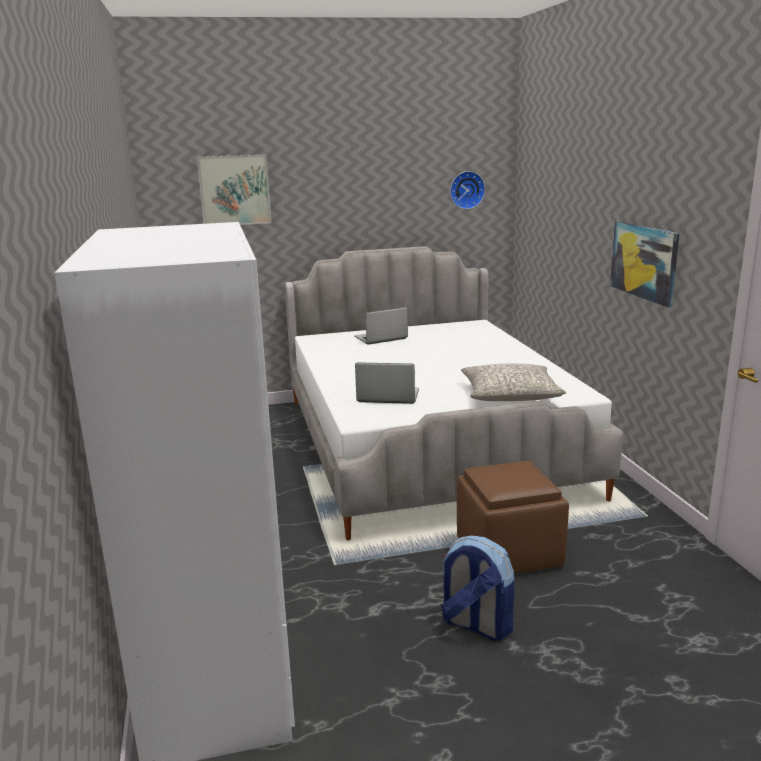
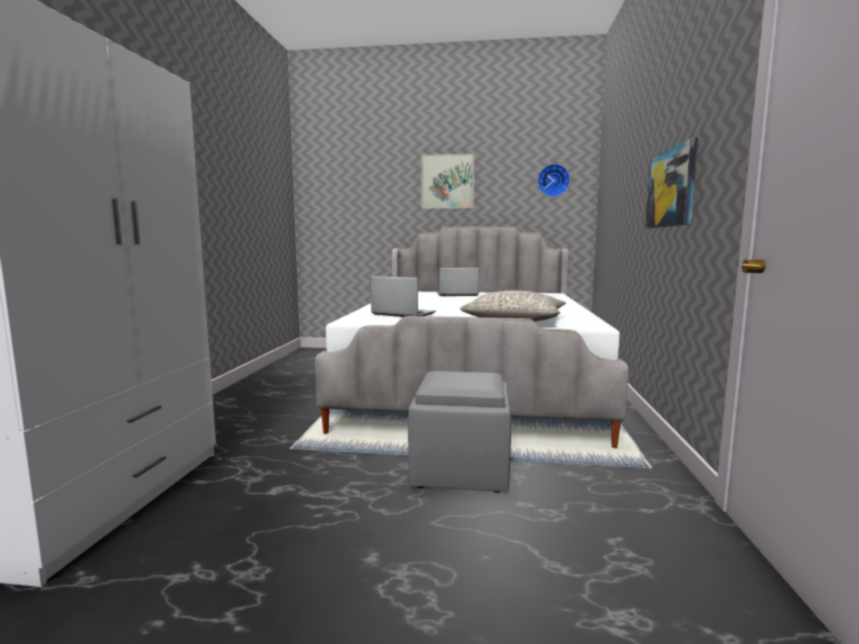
camera: 20 degrees right, 10 degrees down
(234, 190) = (361, 175): picture -> picture (447, 181)
(475, 625) = (354, 526): backpack -> none
(509, 552) = (462, 470): brown ottoman -> grey ottoman

